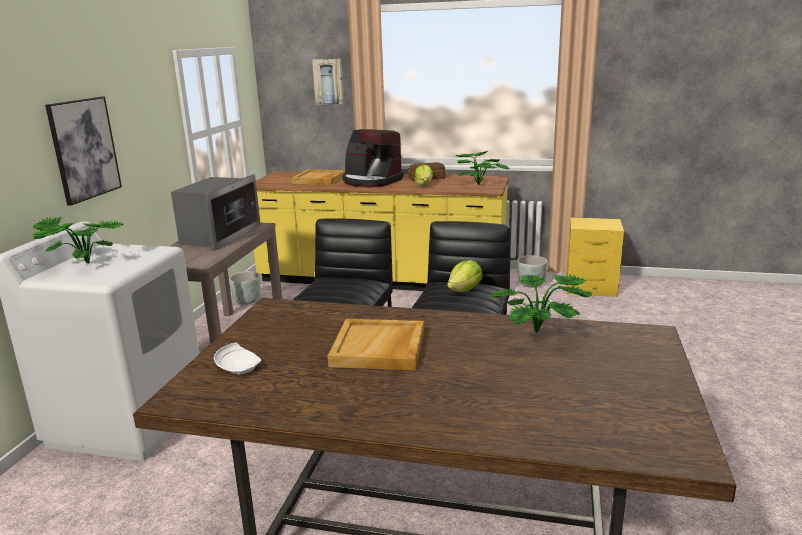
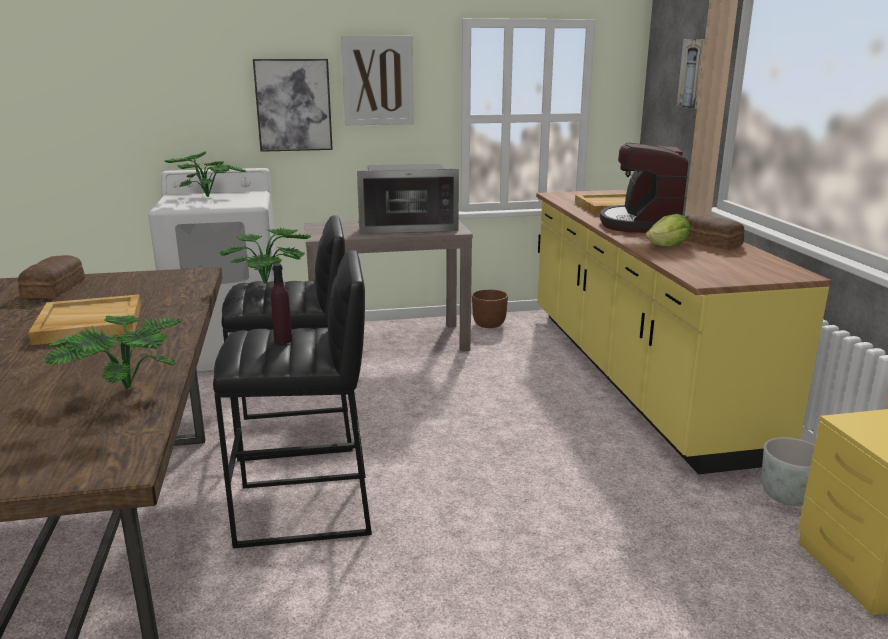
camera: 65 degrees right, 0 degrees up
(136, 113) = (378, 80): none -> picture
(239, 367) = (56, 288): white plate -> bread
(247, 301) = (489, 325): grey planter -> brown planter
(465, 290) = (283, 340): lettuce -> purple bottle
(479, 184) = (729, 270): potted plant -> potted plant (271, 283)

